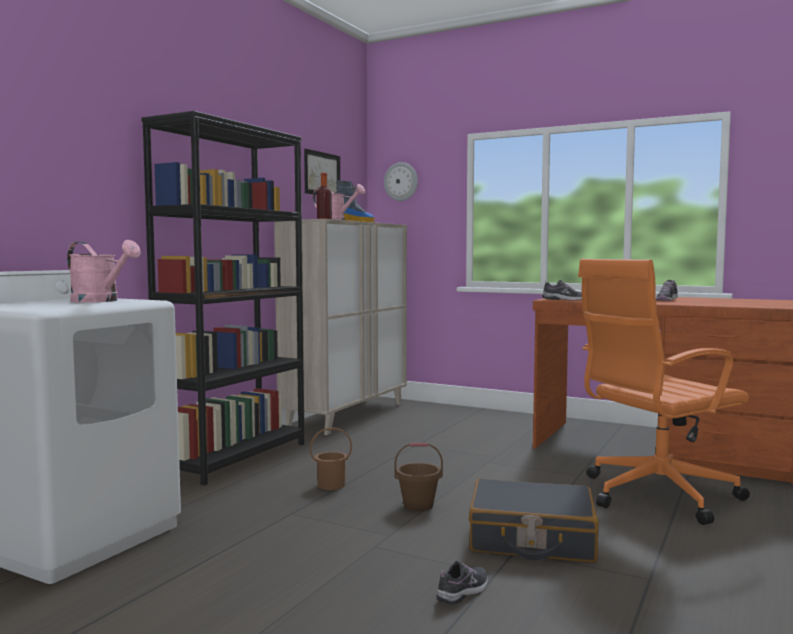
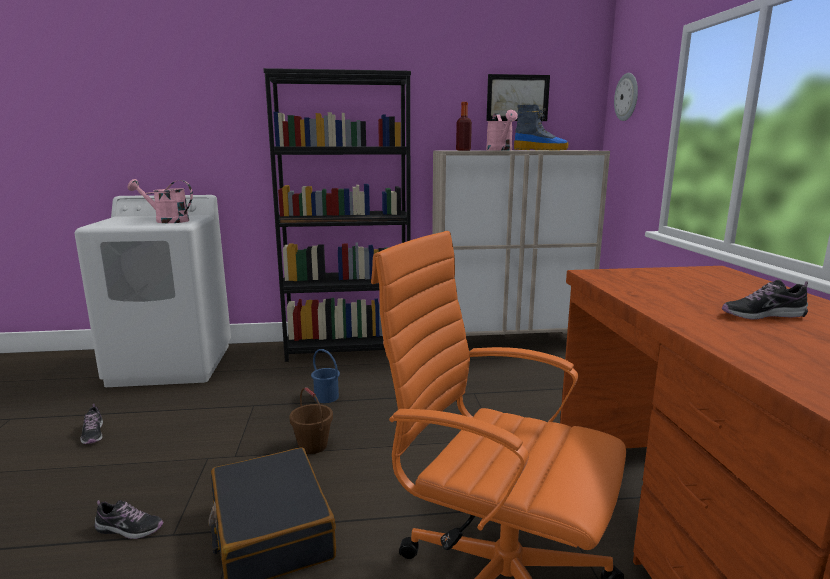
camera: 55 degrees right, 10 degrees up
(101, 301) = (166, 221): pink watering can -> pink watering can turned 105 degrees clockwise
(331, 485) = (326, 397): brown bucket -> blue bucket
(564, 300) = (605, 277): shoe -> shoe (93, 434)

